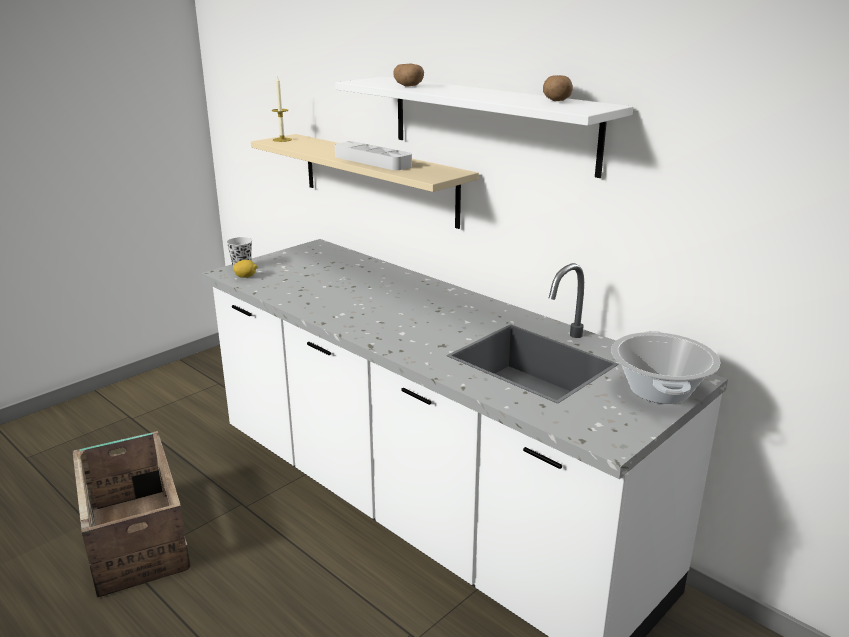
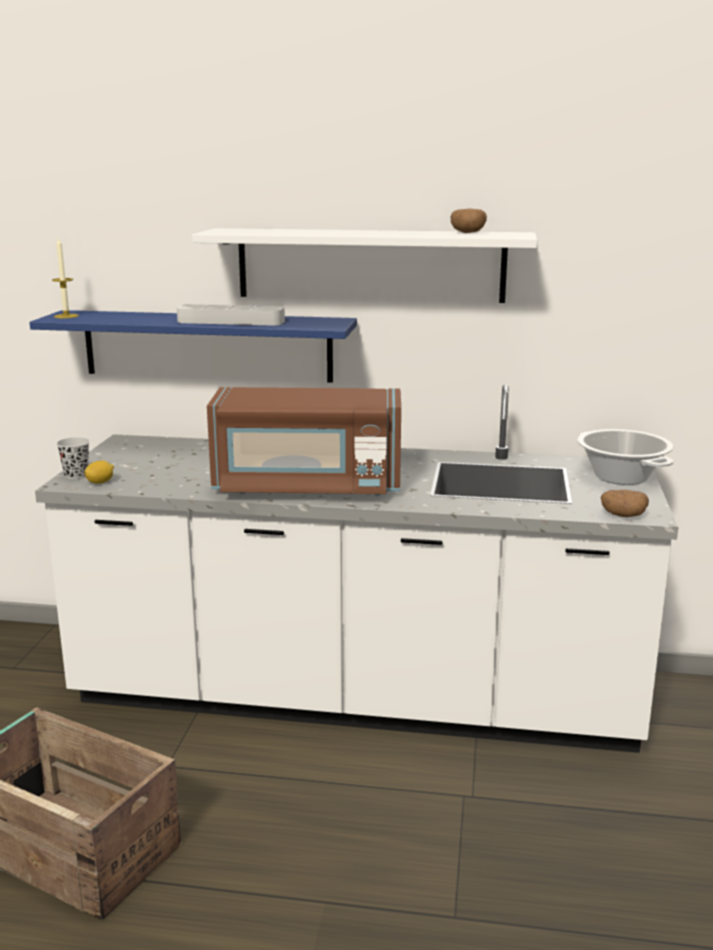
camera: 35 degrees left, 5 degrees down
(368, 319) = (307, 487): none -> brown microwave
(378, 178) = (207, 346): beige shelf -> blue shelf
(408, 86) = (287, 232): potato -> potato (622, 515)

